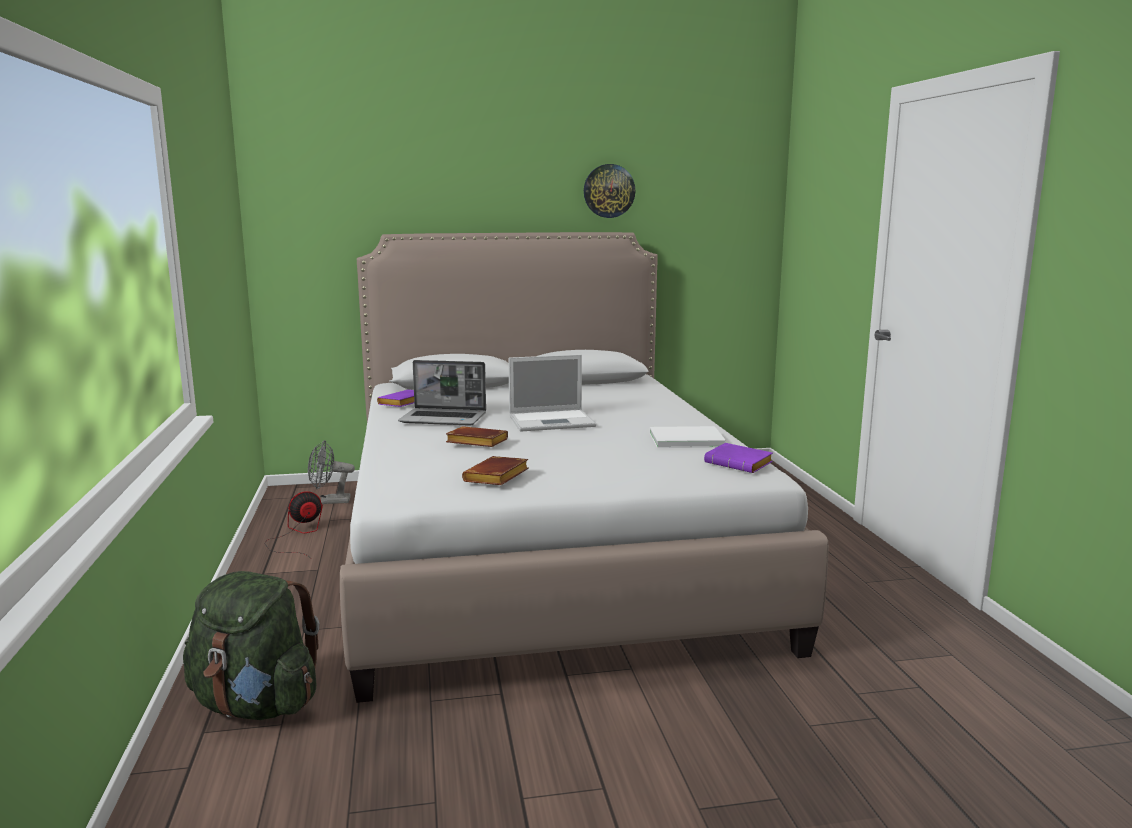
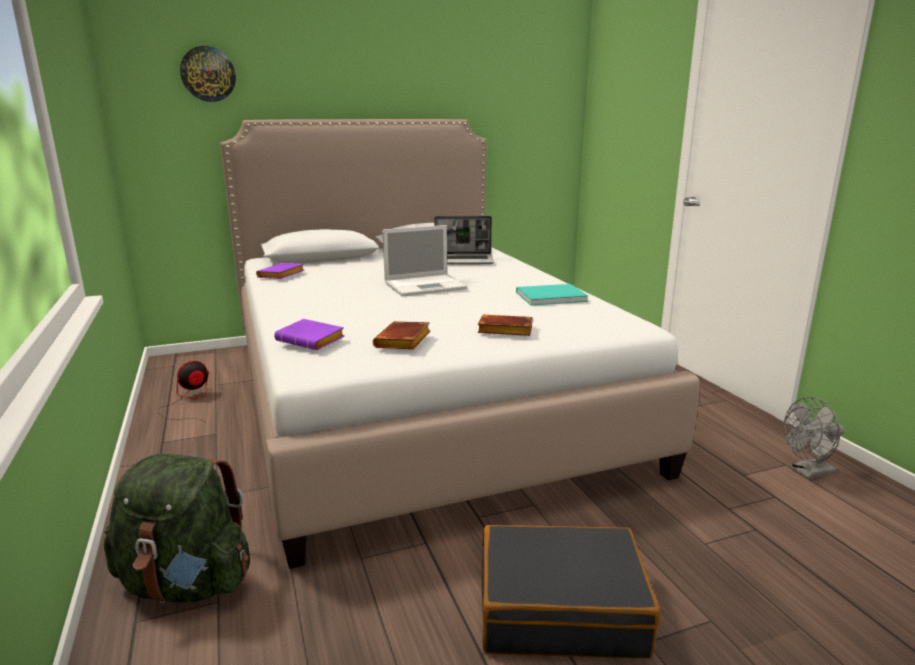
camera: 10 degrees left, 5 degrees up
(329, 501) = (211, 367): grey fan -> grey fan (808, 472)
(444, 419) = (326, 288): laptop -> laptop (464, 260)
(475, 442) = (366, 309): brown book -> brown book (503, 331)
(609, 191) = (444, 82): wall clock -> wall clock (208, 74)
(619, 768) = (560, 608): none -> black suitcase
(683, 439) = (548, 296): white book -> turquoise book
(740, 464) = (611, 316): purple book -> purple book (312, 340)

